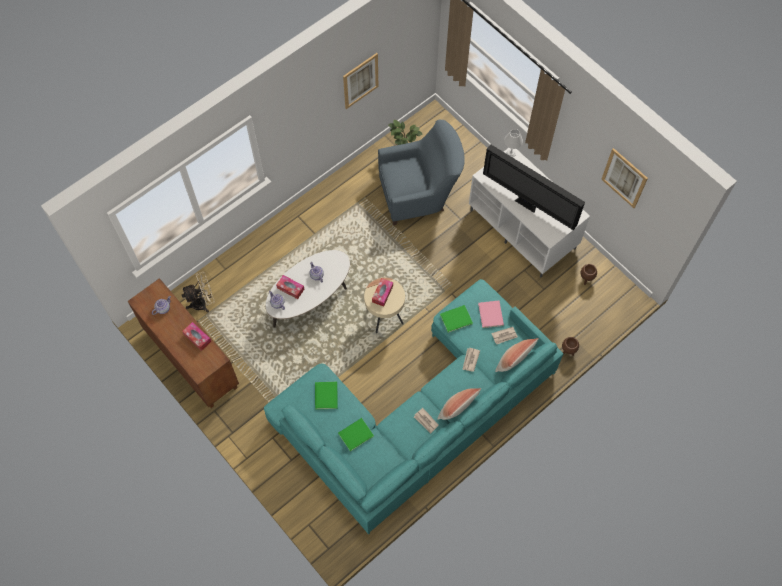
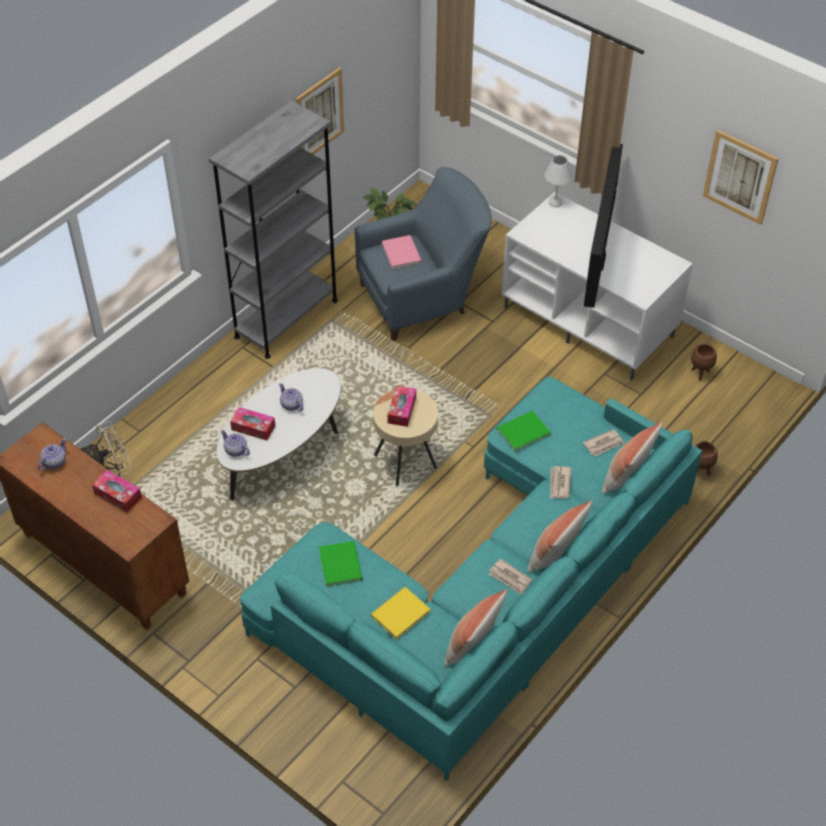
camera: 10 degrees left, 15 degrees down
(329, 198) = (286, 318): none -> grey bookcase
(354, 434) = (398, 614): green book -> yellow book
(394, 462) = (472, 645): none -> pillow
(491, 313) = (575, 417): pink book -> pink book (402, 252)
(527, 205) = (597, 261): television -> television turned 75 degrees clockwise

